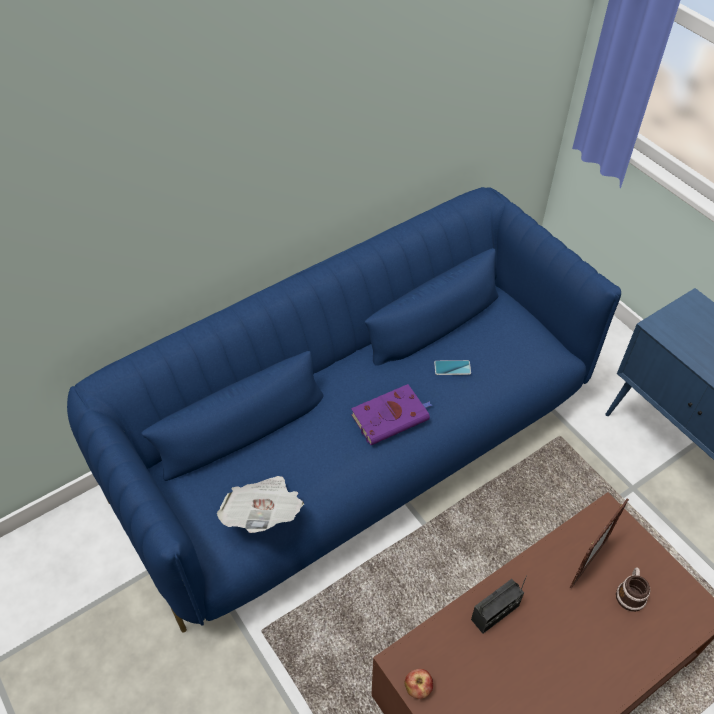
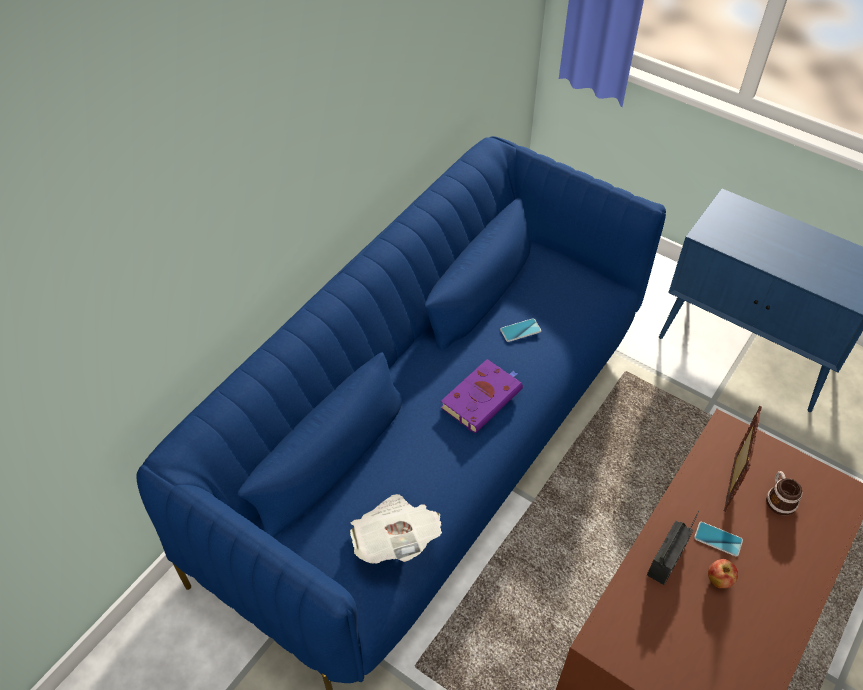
camera: 20 degrees left, 0 degrees up
(418, 688) = (627, 661): apple -> apple (718, 580)
(553, 610) = (718, 539): none -> phone

